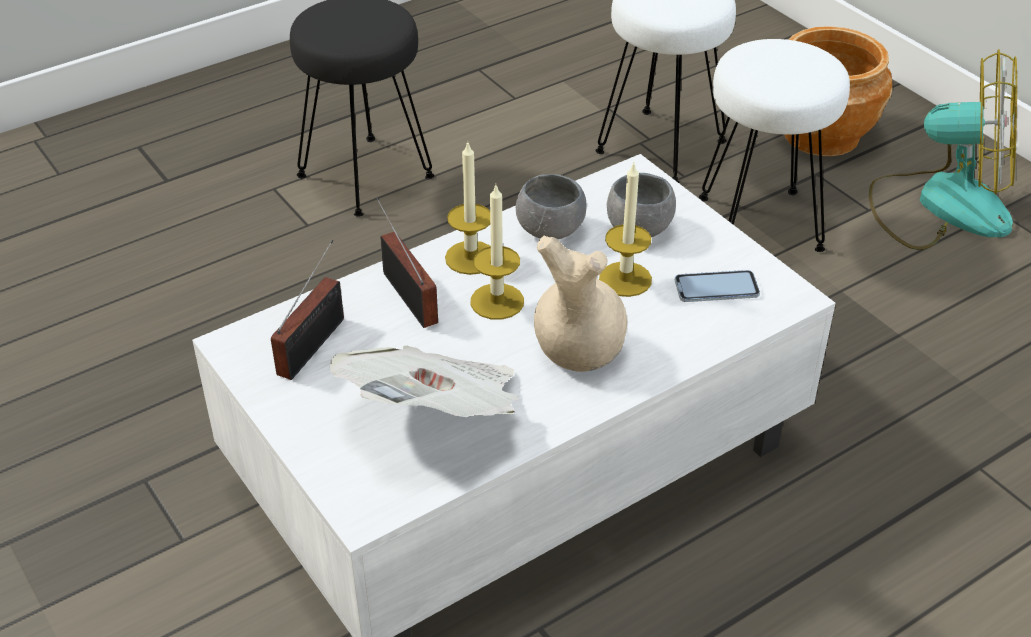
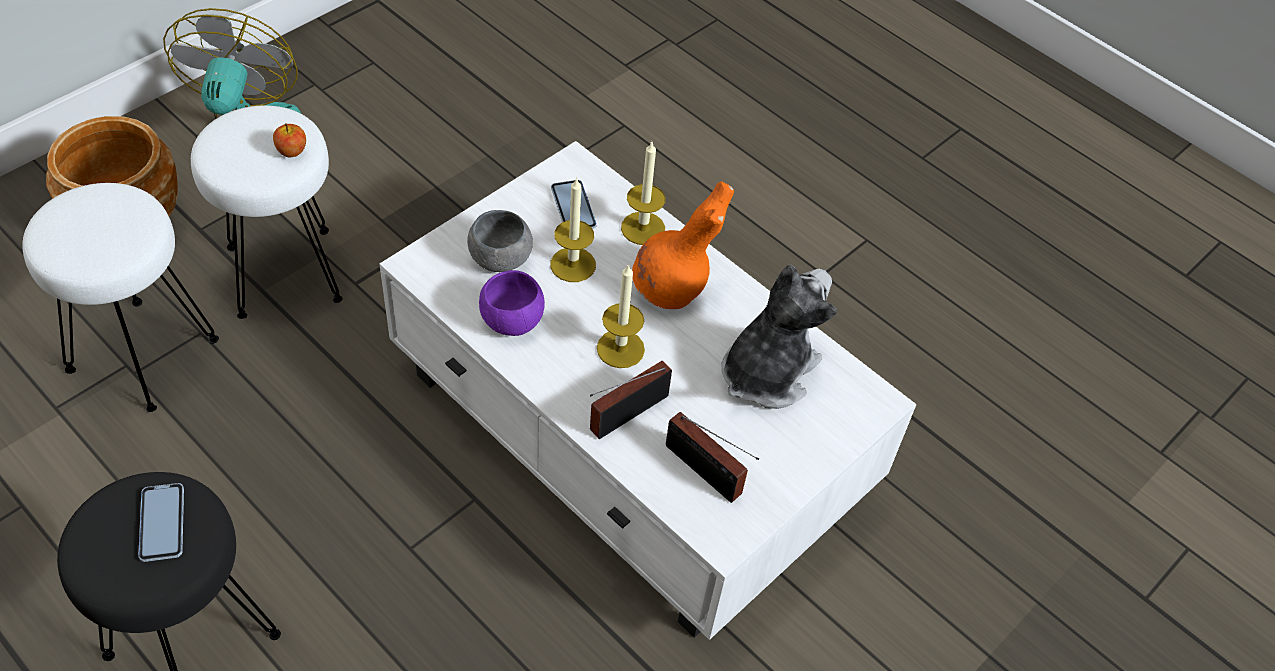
camera: 105 degrees left, 10 degrees up
(315, 343) = (706, 474): radio -> radio turned 150 degrees counterclockwise
(360, 28) = (162, 523): none -> phone
(436, 415) = (766, 372): newspaper -> plush toy
(471, 257) = (563, 375): candle -> candle (643, 228)
(551, 230) = (512, 320): grey bowl -> purple bowl
(576, 352) = (671, 290): beige vase -> orange vase
(774, 85) = (292, 151): none -> apple

